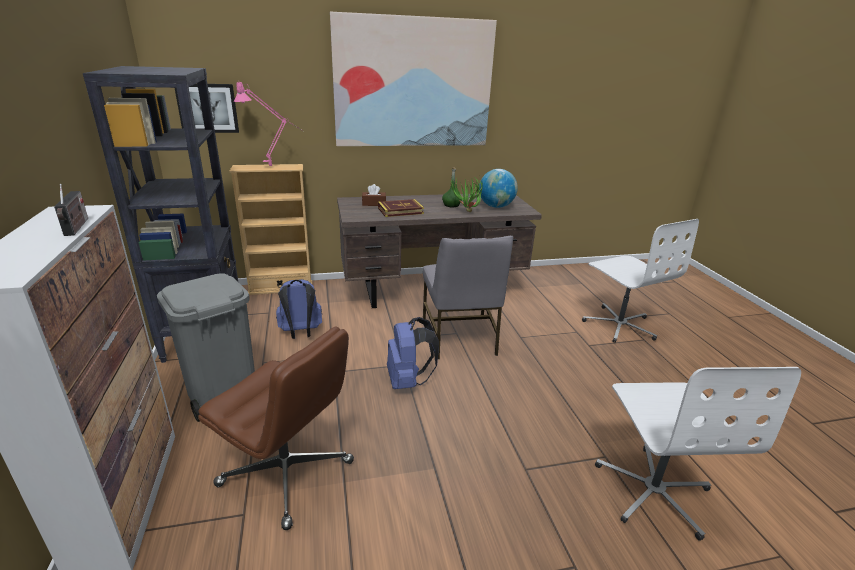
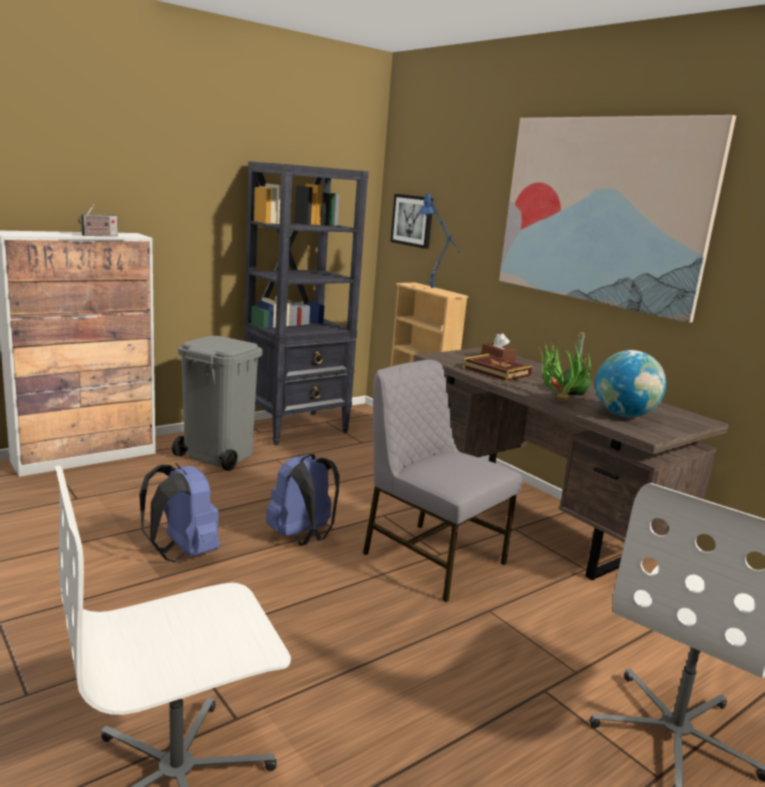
camera: 65 degrees right, 10 degrees down
(275, 167) = (434, 290): pink table lamp -> blue table lamp
(288, 474) = (127, 505): brown office chair -> none
(300, 333) = (341, 464): blue backpack -> blue backpack (183, 553)
(459, 338) = (431, 558): grey chair -> grey chair turned 75 degrees clockwise

